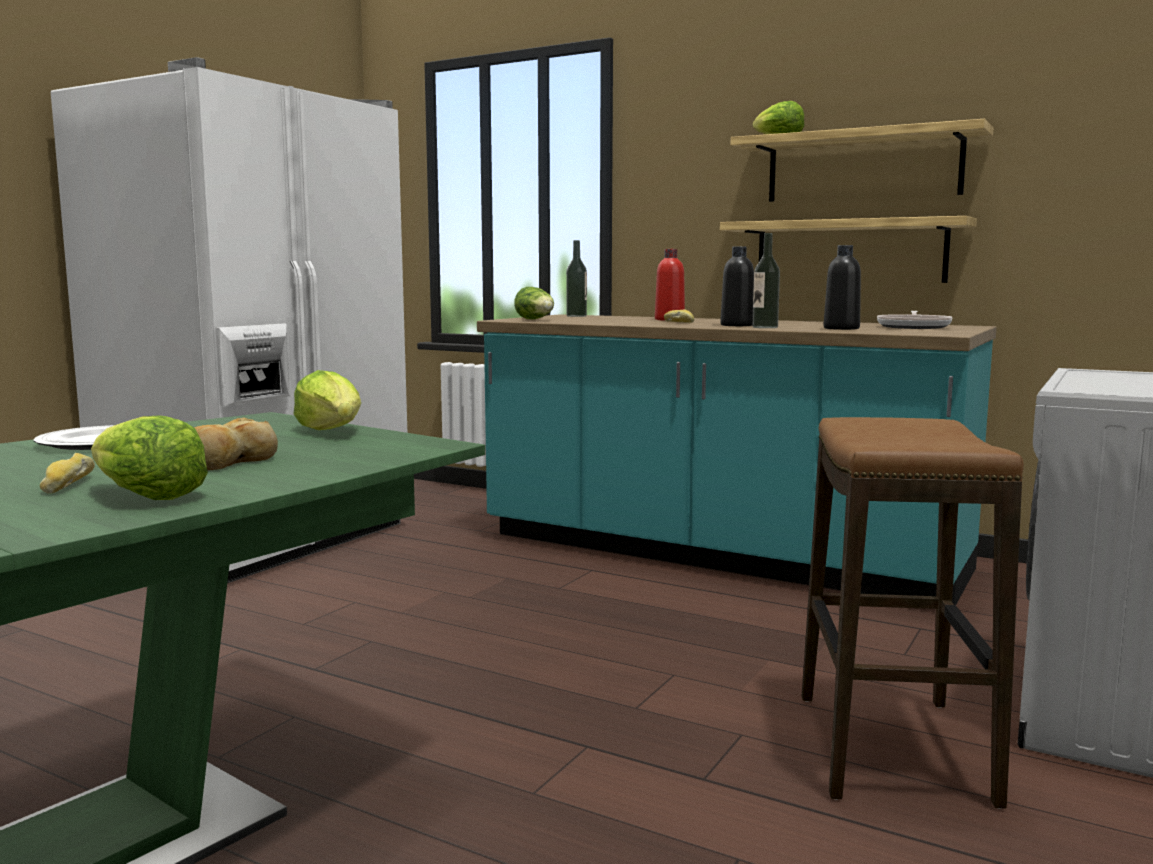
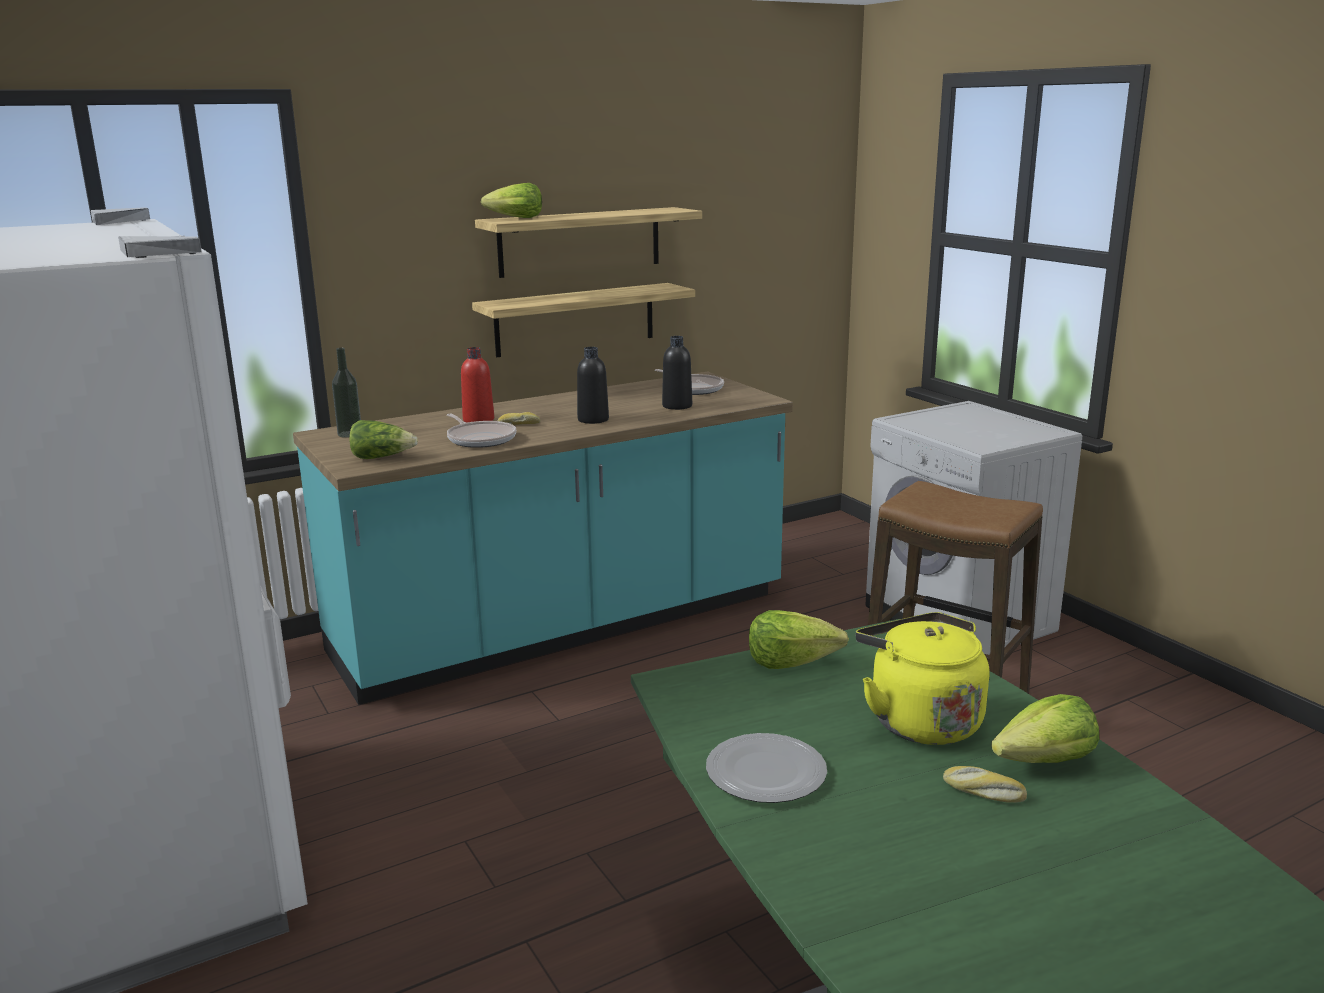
camera: 60 degrees left, 10 degrees up
(227, 462) = (919, 720): bread -> yellow kettle
(621, 322) = (480, 439): none -> frying pan
(765, 327) = (631, 419): bottle -> none

